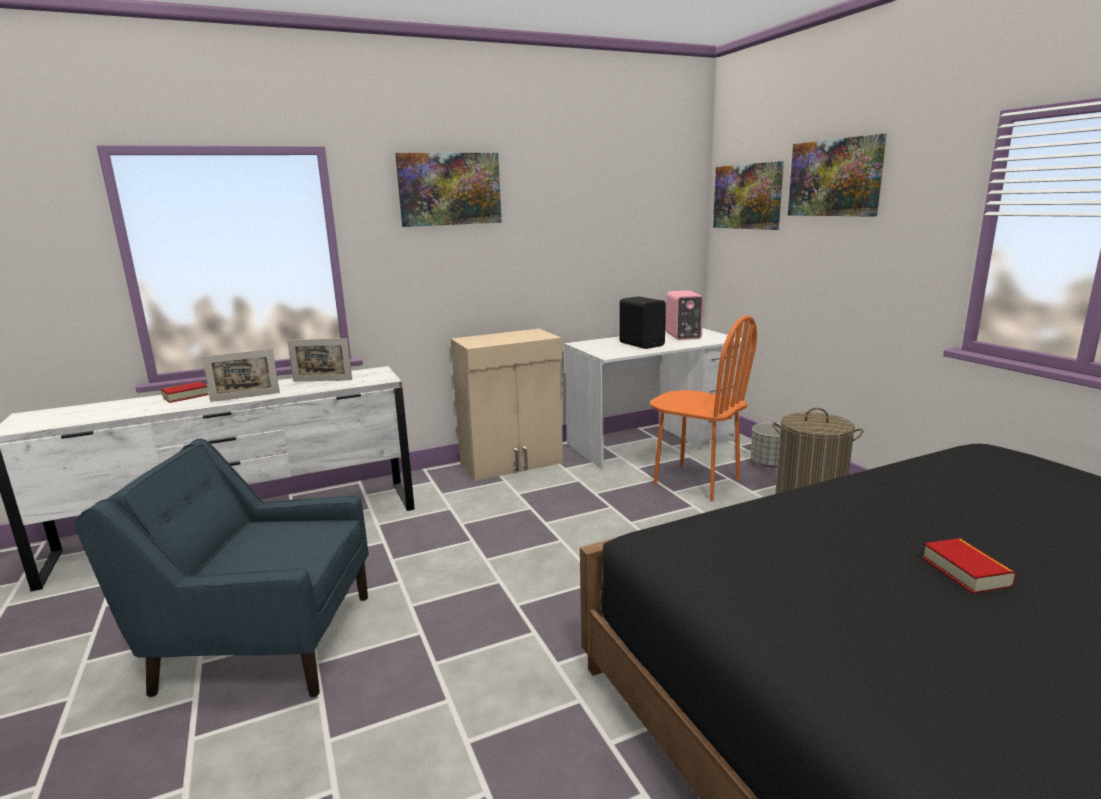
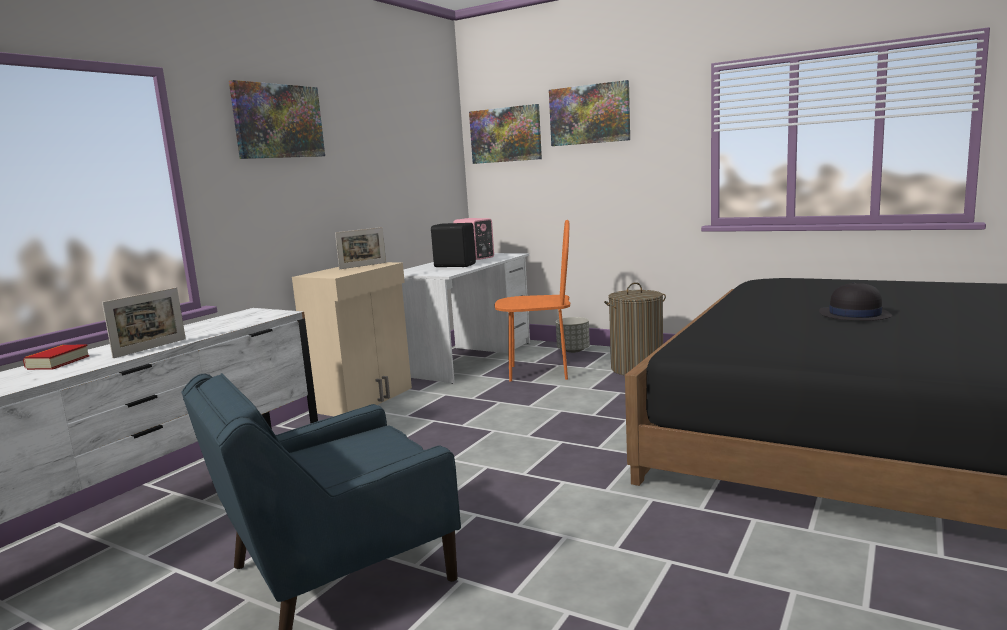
camera: 35 degrees left, 5 degrees down
(322, 380) = (210, 325): picture frame -> picture frame (363, 266)
(965, 572) = (854, 315): book -> black hat

